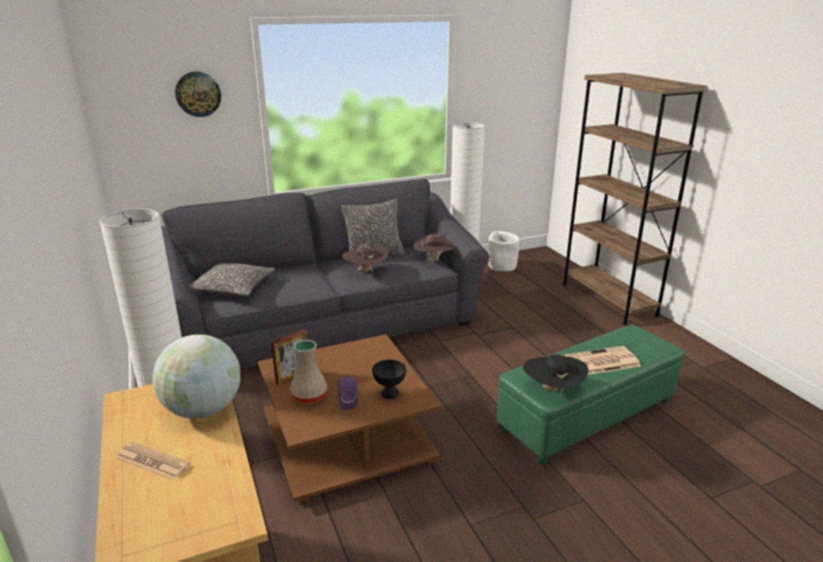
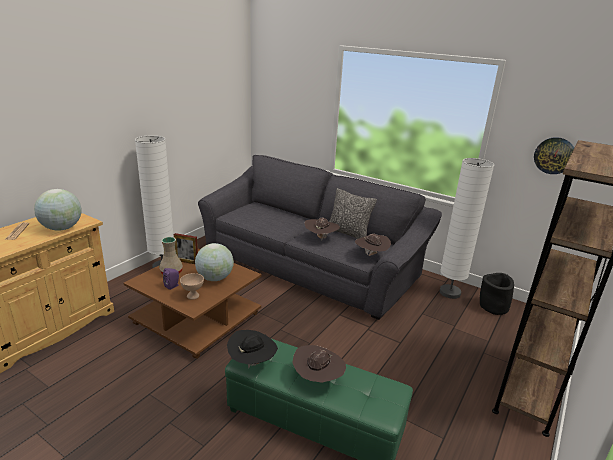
camera: 55 degrees right, 0 degrees up
(198, 94) = (302, 91): wall clock -> wall clock (554, 155)
(233, 288) = (252, 211): pillow -> none
(362, 367) = (215, 278): none -> globe
(389, 394) = (192, 296): black bowl -> beige bowl
(501, 266) = (493, 307): white planter -> black planter
(601, 362) = (317, 379): newspaper -> brown hat

